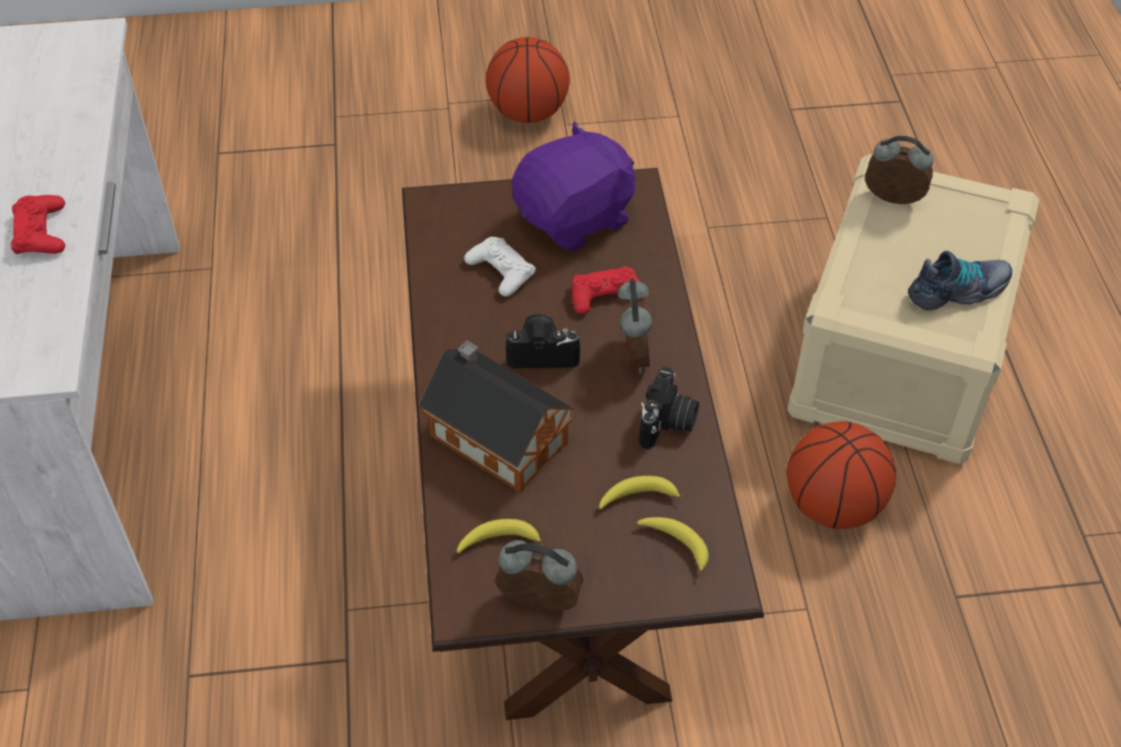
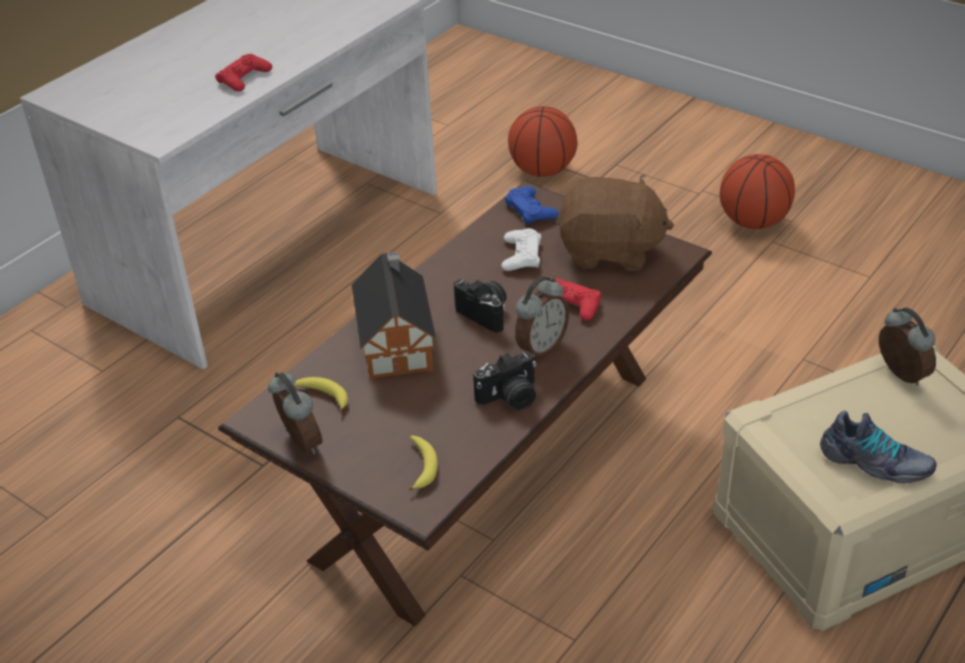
camera: 45 degrees right, 10 degrees down
(450, 217) = (530, 210): none -> blue game controller
(576, 218) = (610, 251): purple plush toy -> brown plush toy
(637, 497) = (434, 426): banana -> none
(832, 505) = (676, 590): basketball -> basketball (542, 171)

